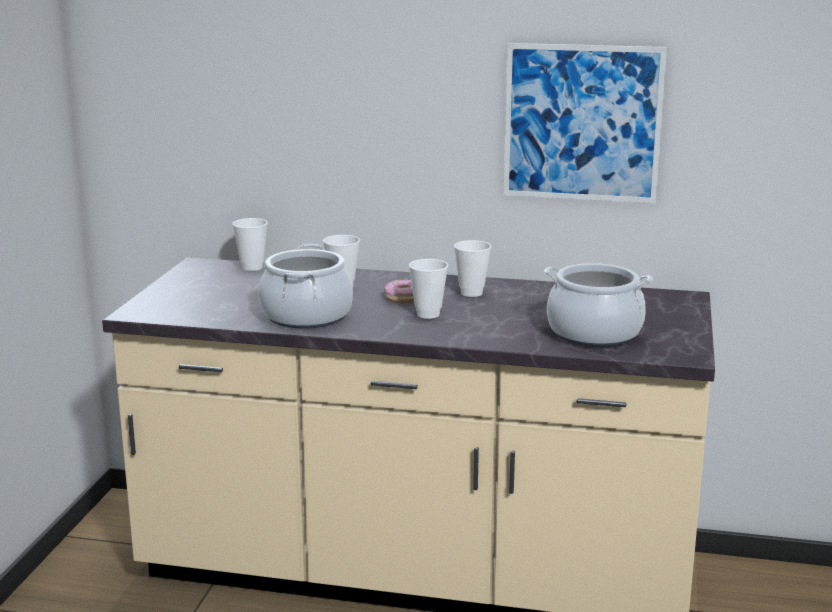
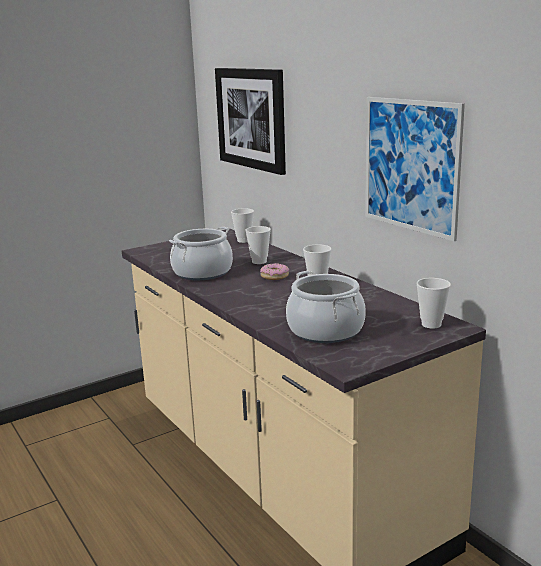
camera: 45 degrees right, 0 degrees up
(240, 81) = (251, 118): none -> picture
(428, 314) = (261, 289): cup -> cup (431, 324)

